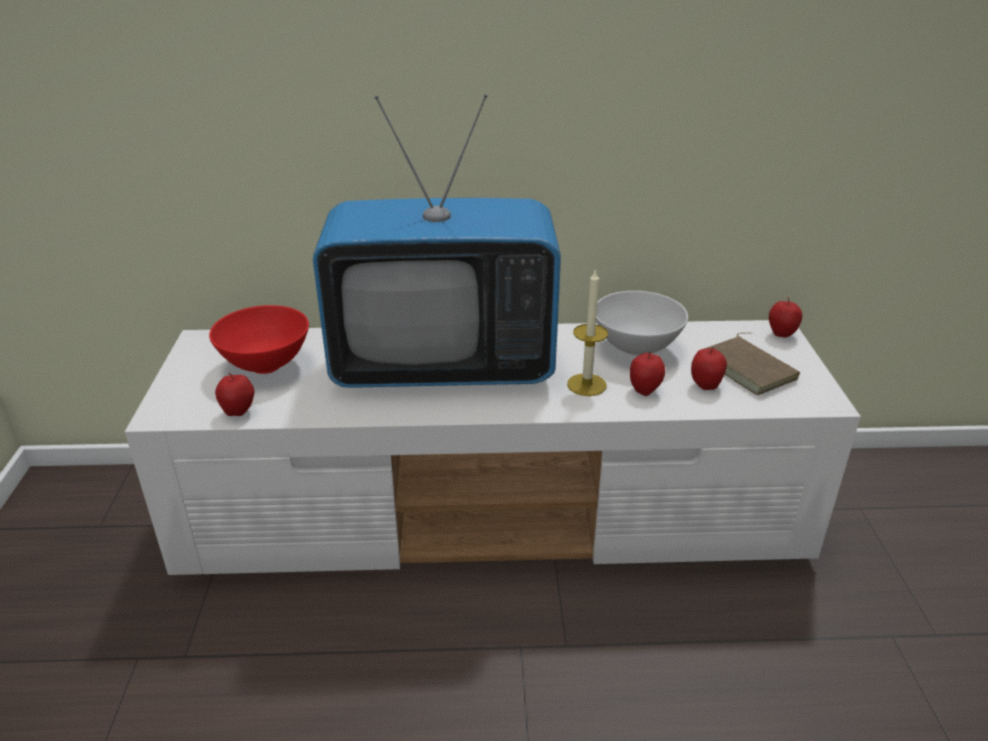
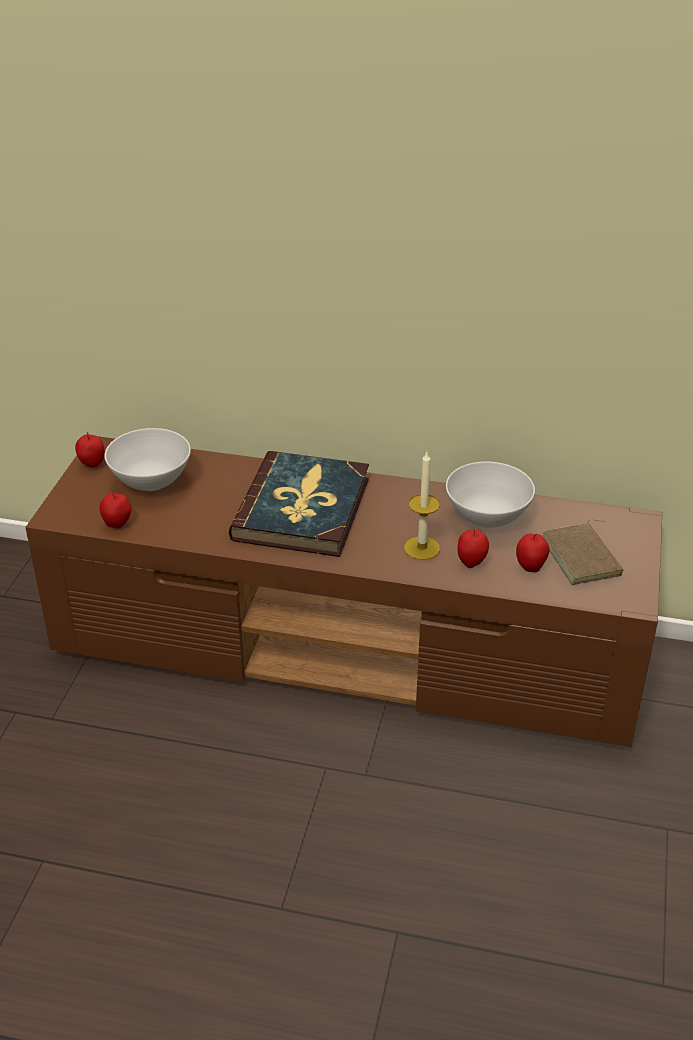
camera: 15 degrees right, 5 degrees up
(265, 366) = (150, 484): red bowl -> white bowl
(443, 366) = (303, 509): television -> book
(497, 514) = (350, 649): white tv stand -> brown tv stand
(781, 335) = (638, 527): apple -> apple (92, 465)

